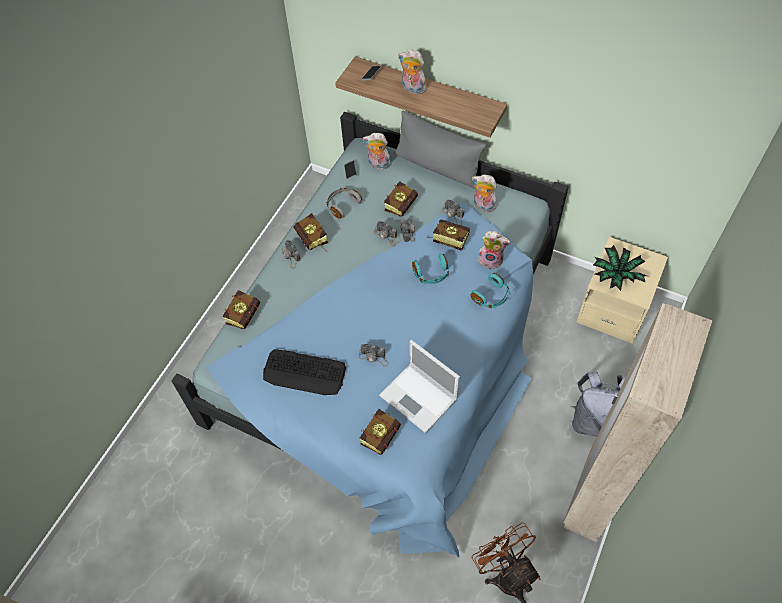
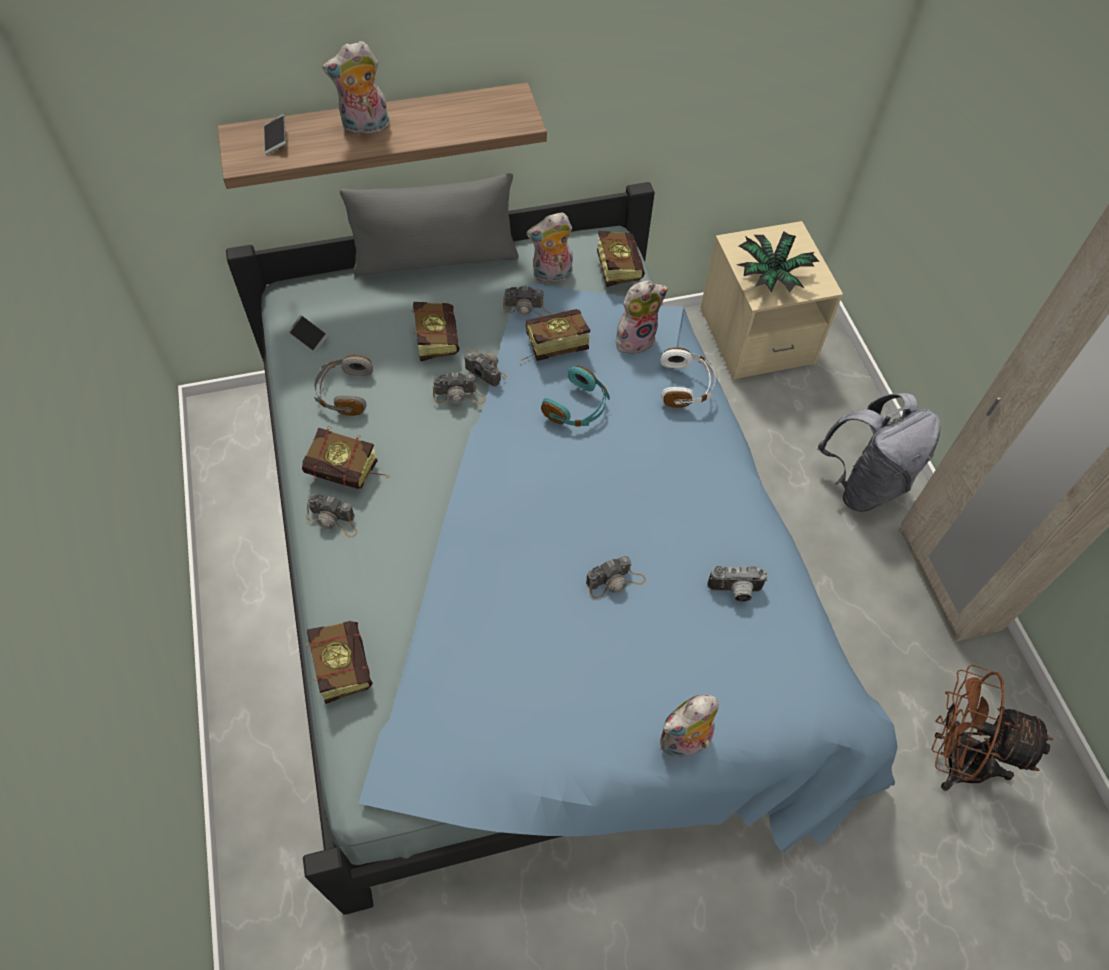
camera: 45 degrees left, 0 degrees up
(304, 373) = (535, 683): keyboard -> none
(378, 165) = (343, 303): plush toy -> plush toy (684, 743)
(383, 433) = (738, 683): book -> book (617, 266)
(419, 398) = (735, 592): laptop -> camera
(491, 296) = (686, 386): turquoise headphones -> white headphones

